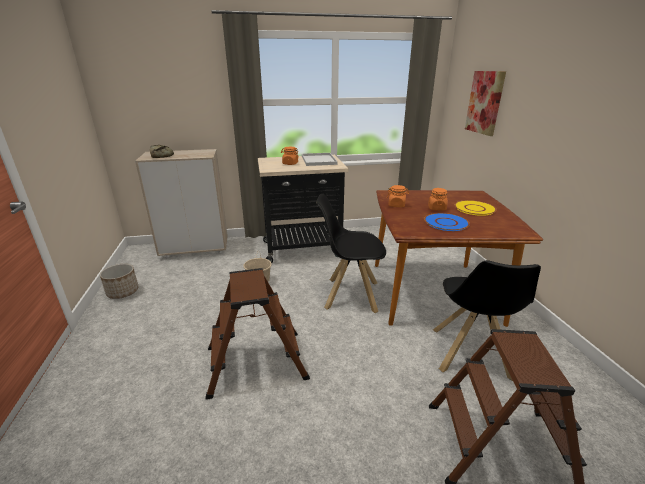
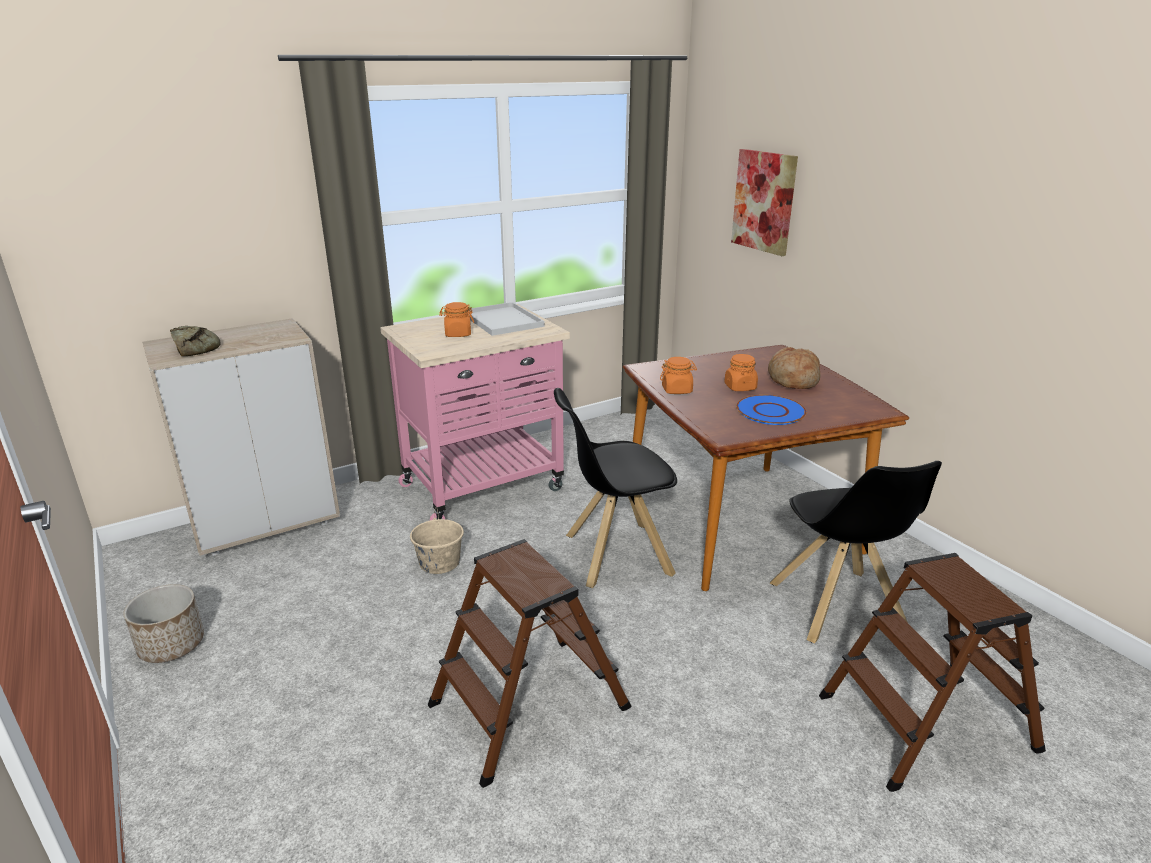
camera: 20 degrees left, 0 degrees up
(302, 248) = (482, 486): black cart -> pink cart
(474, 208) = (792, 380): yellow plate -> bread

